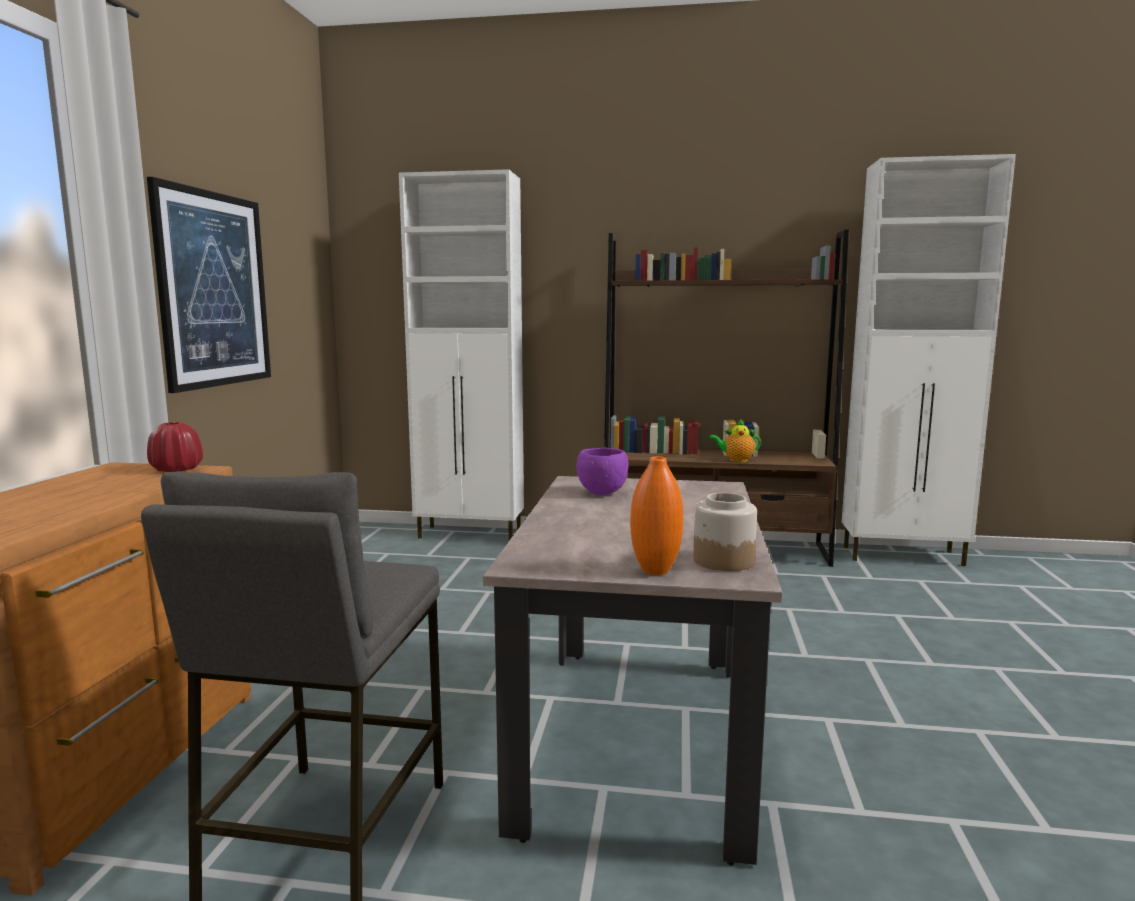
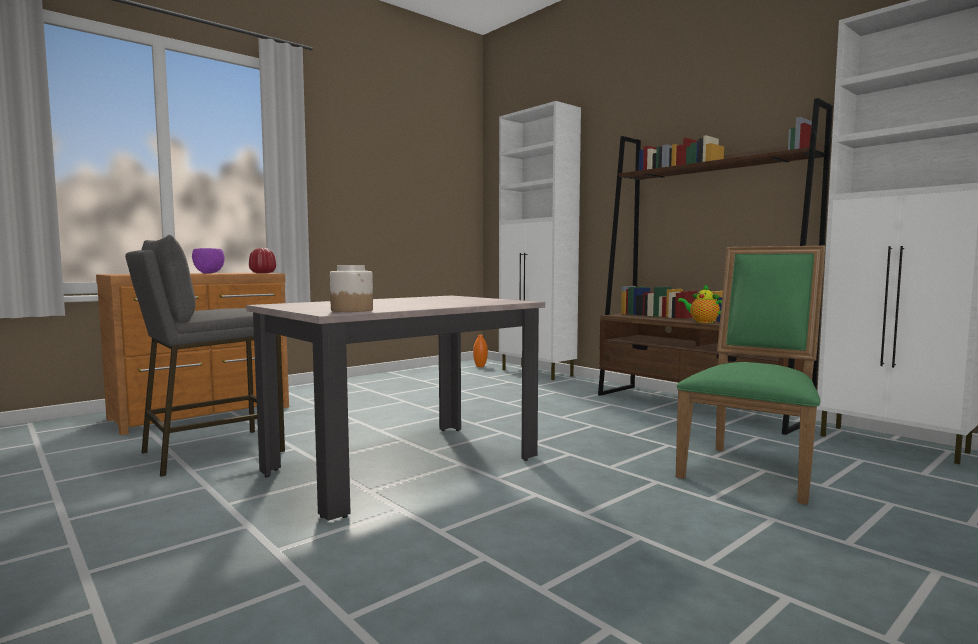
camera: 40 degrees right, 5 degrees down
(214, 290) = (367, 195): picture -> none
(601, 493) = (435, 298): purple bowl -> purple bowl (209, 273)
(655, 570) = (307, 309): orange vase -> orange vase (480, 366)
(889, 617) = (752, 469): none -> green chair

